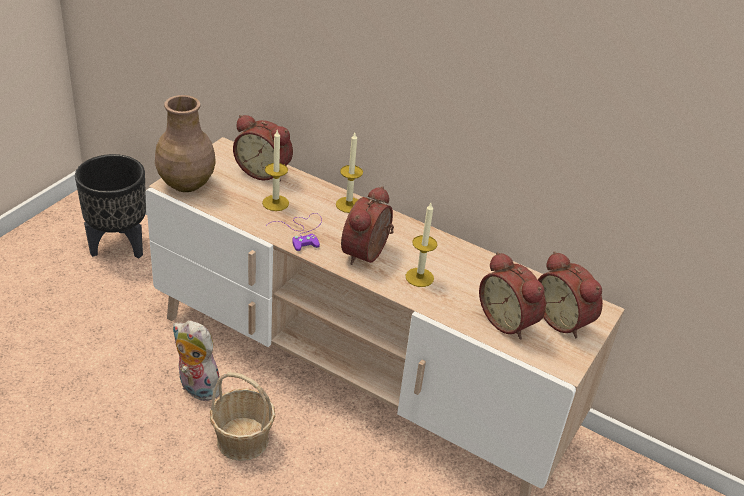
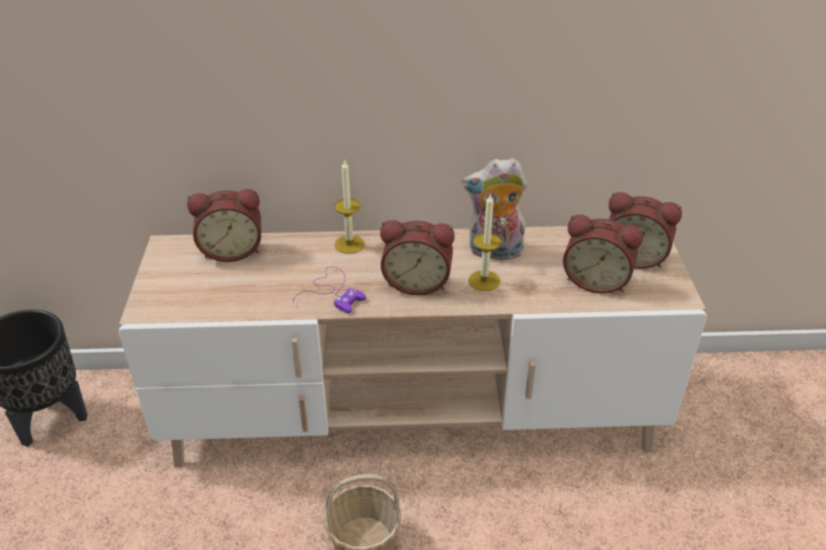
camera: 30 degrees left, 0 degrees up
(186, 184) = (161, 302): brown vase -> none
(196, 388) = (270, 521): plush toy -> plush toy (494, 252)
(275, 203) = (277, 276): candle -> none
(368, 254) = (417, 282): alarm clock -> alarm clock turned 75 degrees counterclockwise

